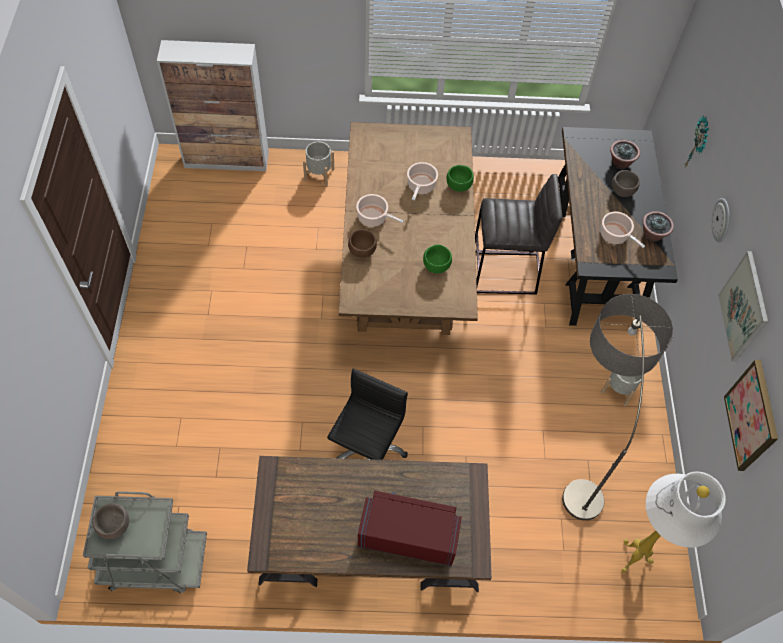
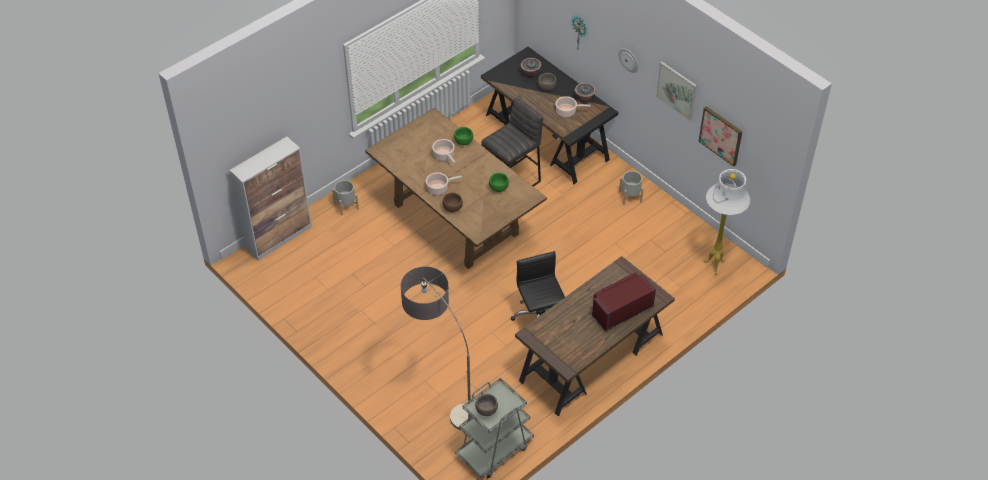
camera: 40 degrees left, 10 degrees down
(579, 453) = (643, 240): floor lamp -> floor lamp (441, 395)

